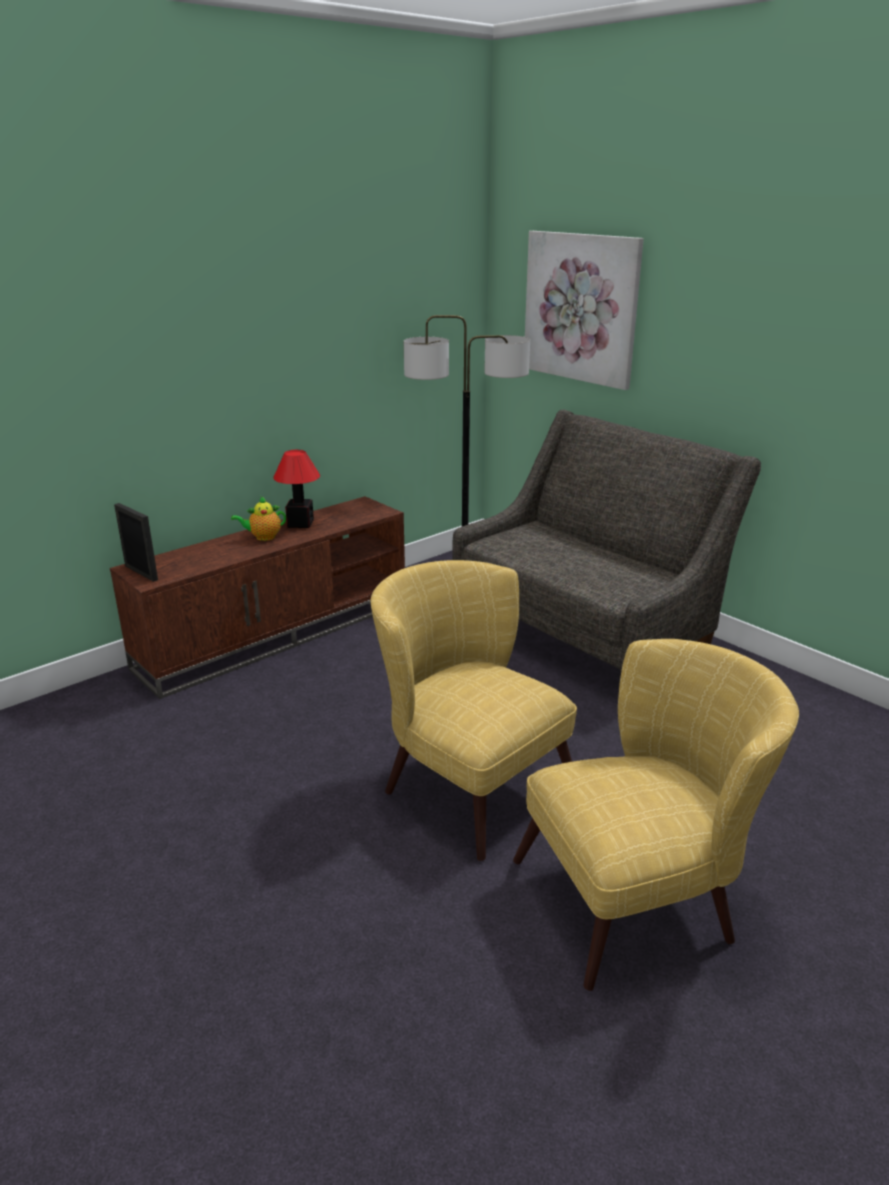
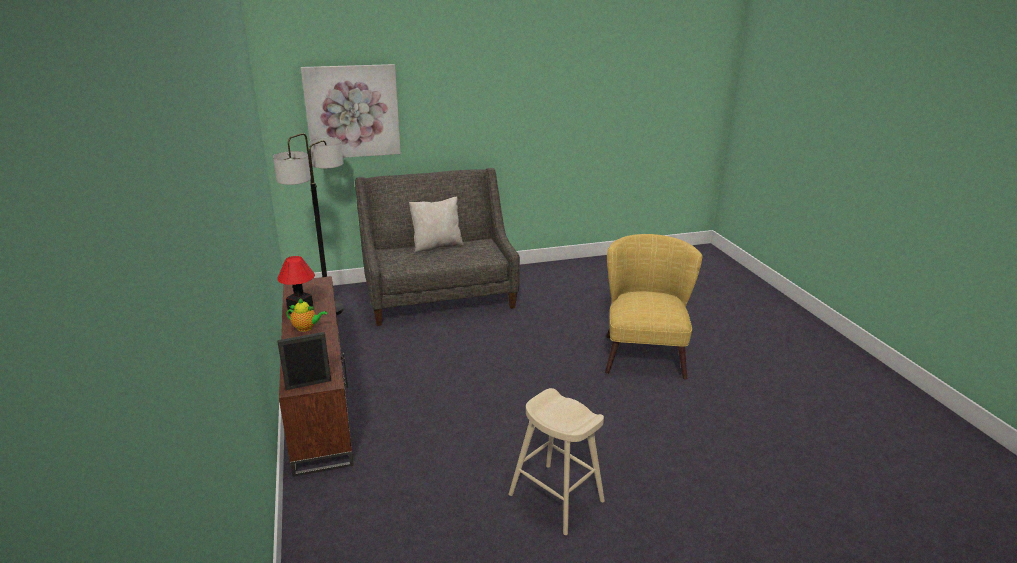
camera: 65 degrees left, 0 degrees up
(140, 888) = (556, 498): none -> beige stool
(263, 537) = (306, 328): teapot -> teapot turned 90 degrees counterclockwise
(466, 781) = (540, 369): yellow armchair -> none
(597, 549) = (437, 246): none -> beige pillow

